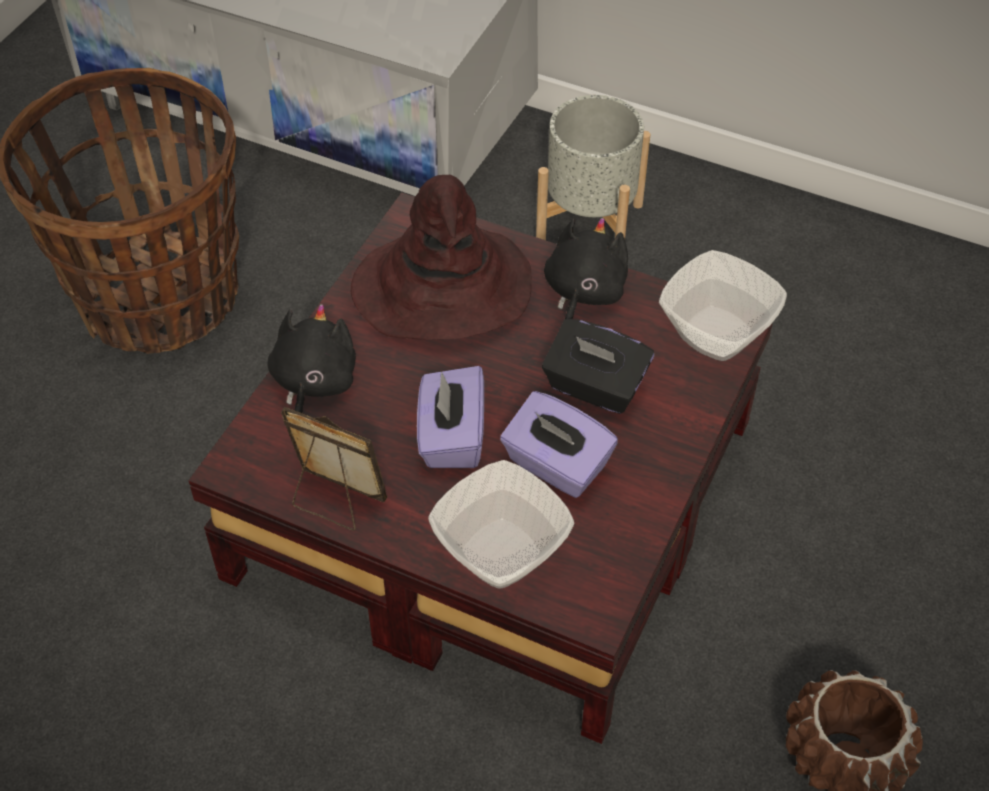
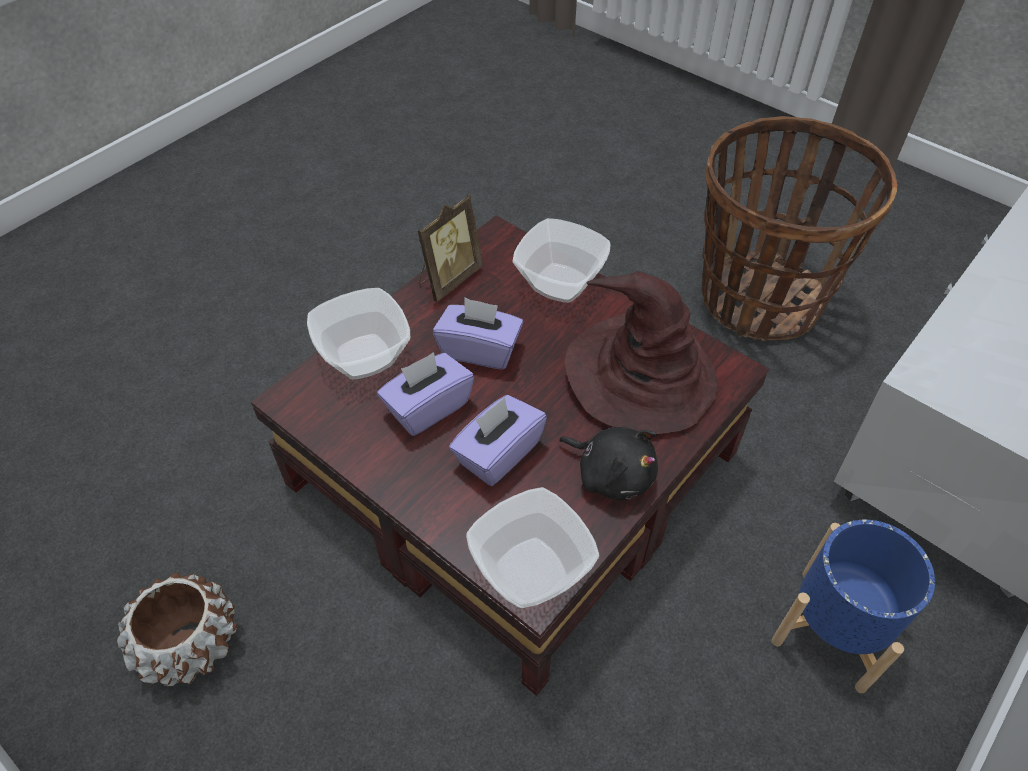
camera: 105 degrees right, 0 degrees up
(313, 383) = (559, 282): black plush toy -> bowl
(590, 223) = (832, 629): grey planter -> blue planter
(595, 387) = (498, 453): black tissue box -> purple tissue box

